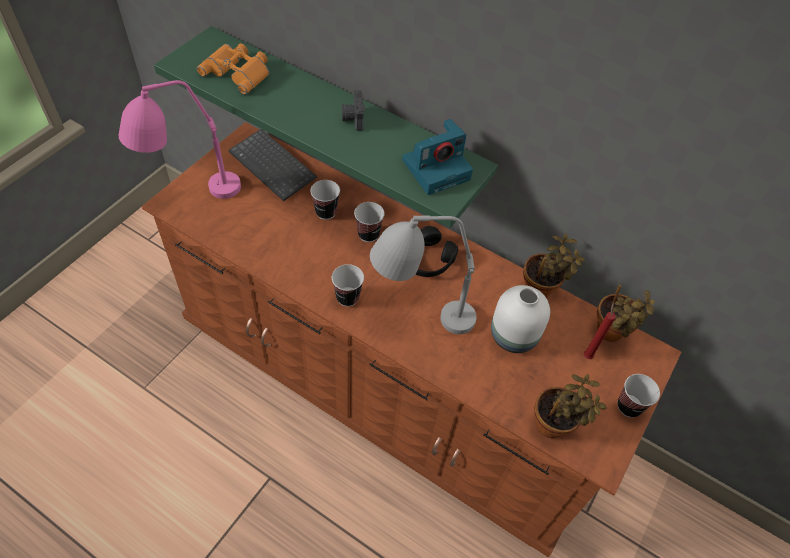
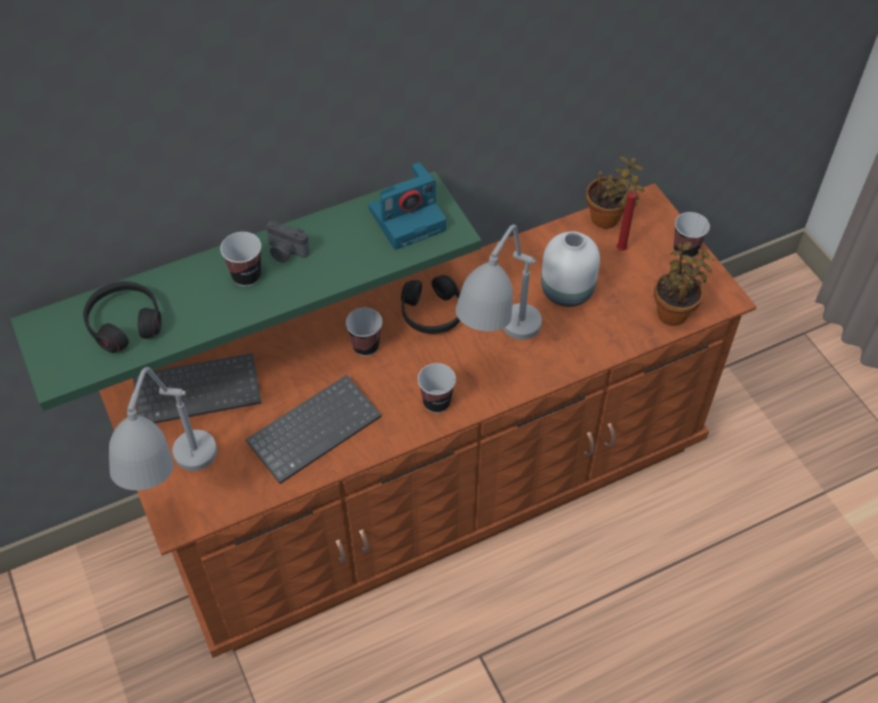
camera: 55 degrees left, 0 degrees up
(189, 193) = (178, 493): pink table lamp -> grey table lamp
(238, 71) = (124, 322): orange binoculars -> black headphones
(281, 238) = (314, 427): none -> keyboard
(326, 212) = (307, 370): cup -> cup (246, 276)
(437, 168) = (408, 218): camera -> camera turned 60 degrees clockwise
(540, 290) = (529, 242): potted plant -> none

